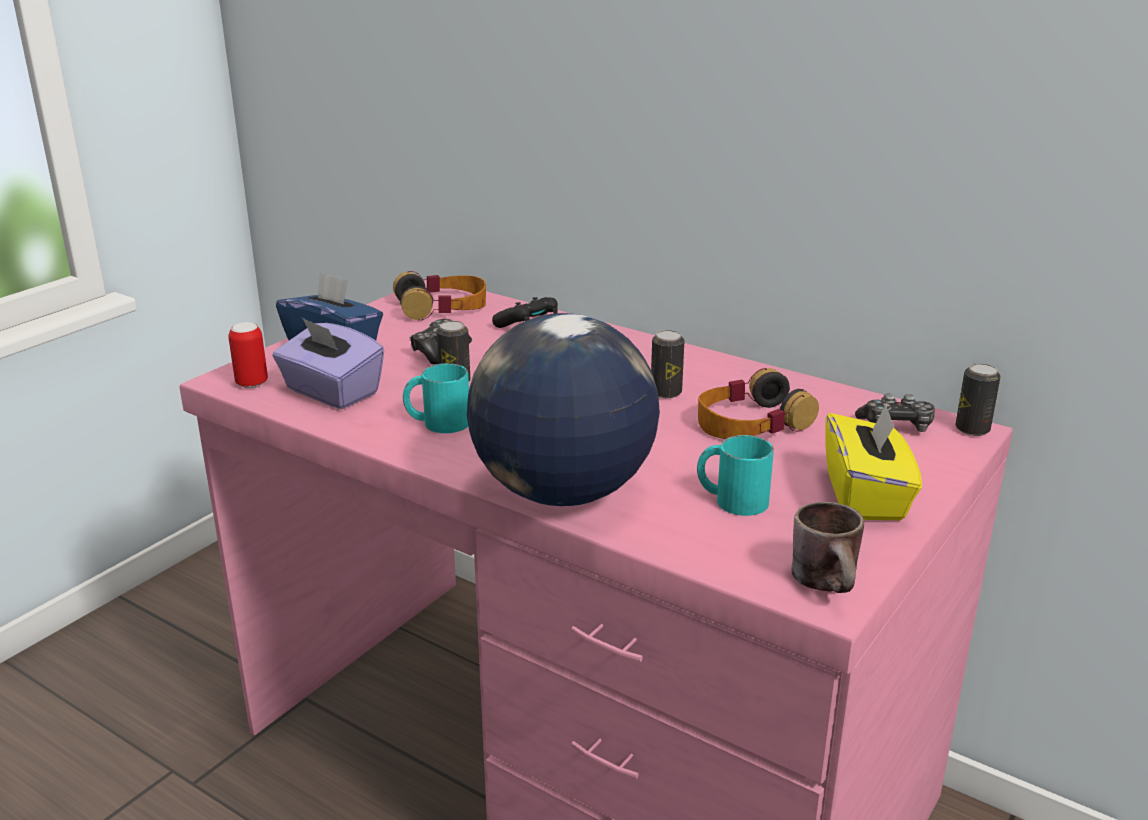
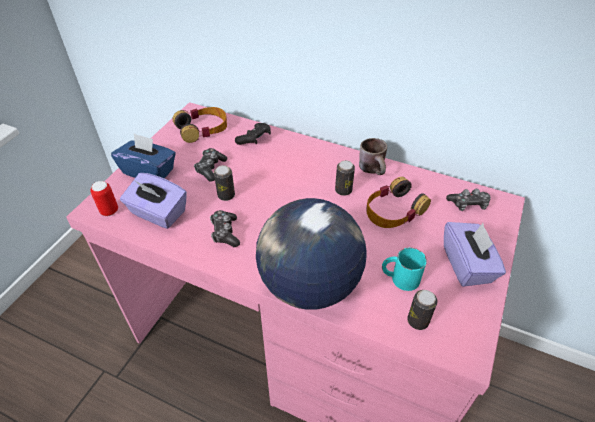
camera: 10 degrees left, 20 degrees up
(437, 422) = (225, 232): turquoise mug -> game controller
(832, 584) = (468, 341): brown mug -> brown mug (375, 169)
(866, 496) = (467, 265): yellow tissue box -> purple tissue box
(972, 429) = (506, 202): can -> can (417, 321)

